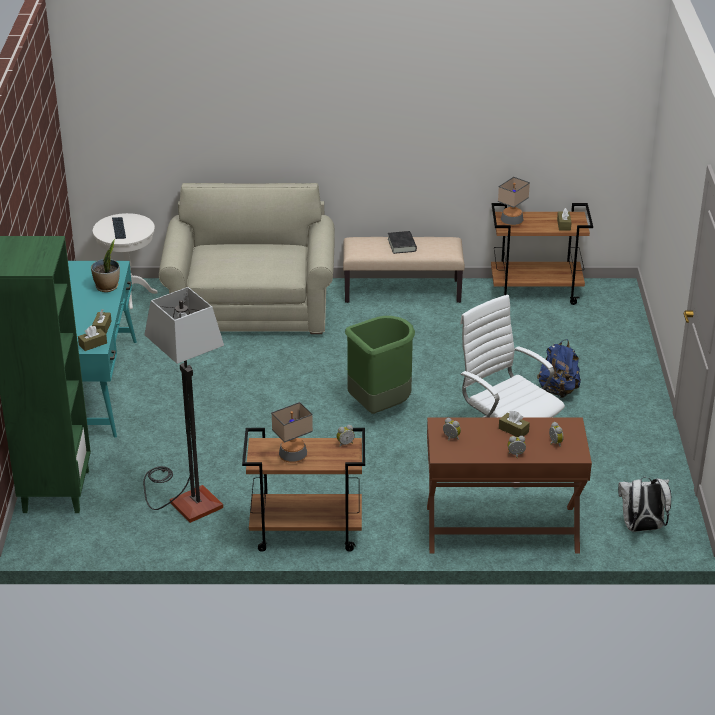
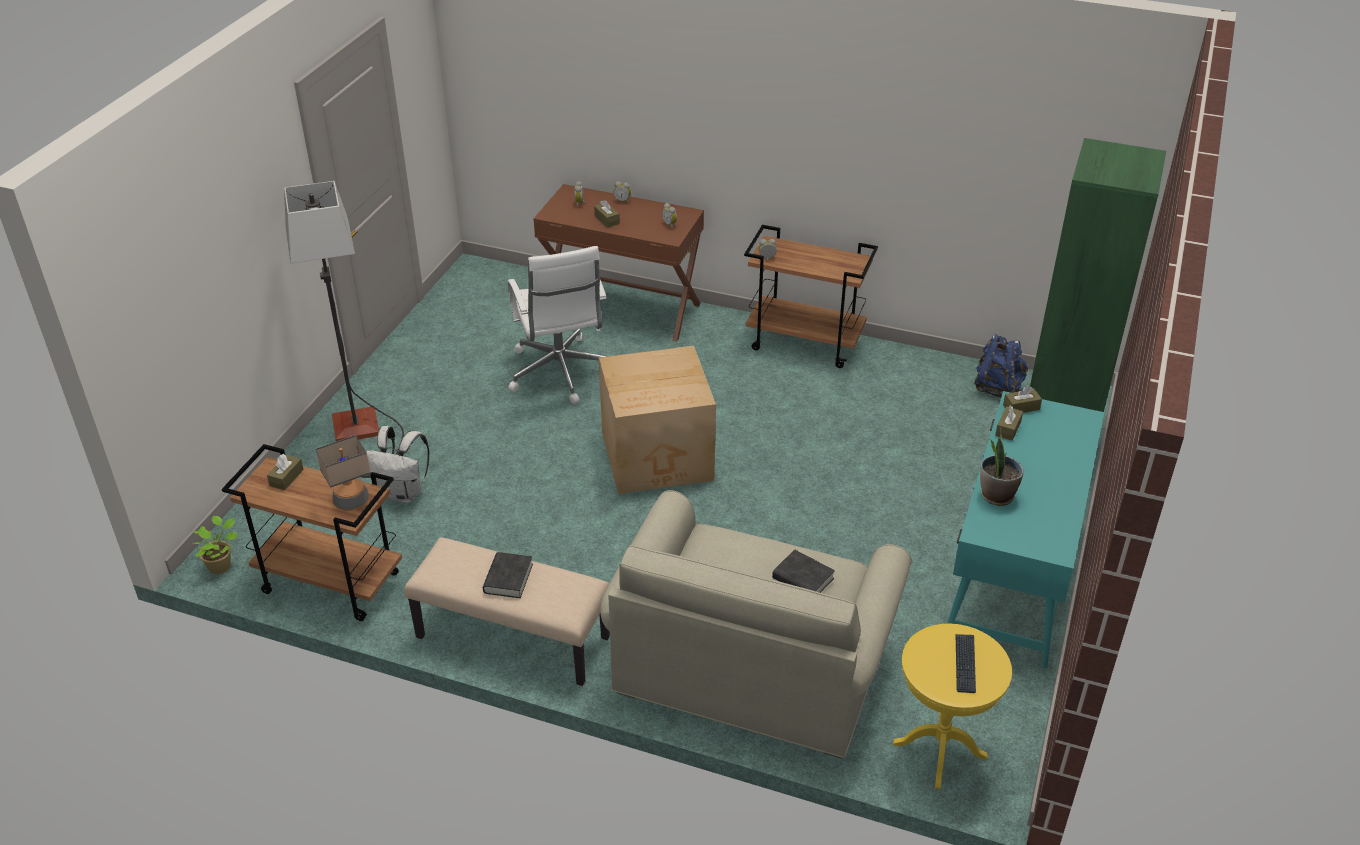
camera: 160 degrees left, 5 degrees up
(130, 294) = (939, 750): white side table -> yellow side table
(185, 499) = (916, 399): floor lamp -> floor lamp (362, 435)
(223, 263) = (803, 579): none -> black book
(292, 456) = (823, 258): table lamp -> none
(380, 406) = (658, 456): green trash can -> cardboard box
(558, 390) = (444, 428): blue backpack -> blue backpack (997, 388)
(612, 286) = (221, 565): none -> potted plant
(641, 528) = (499, 283): white backpack -> white backpack (403, 493)

